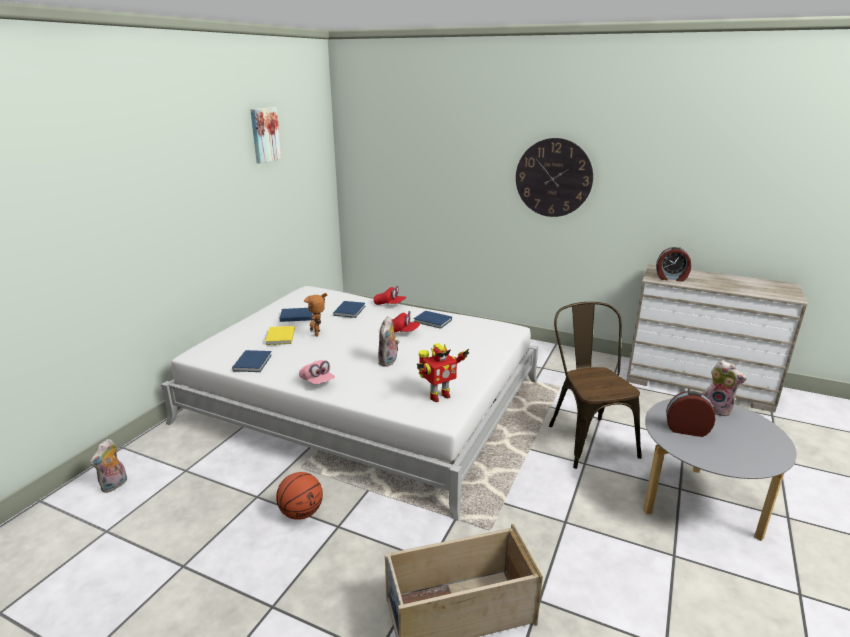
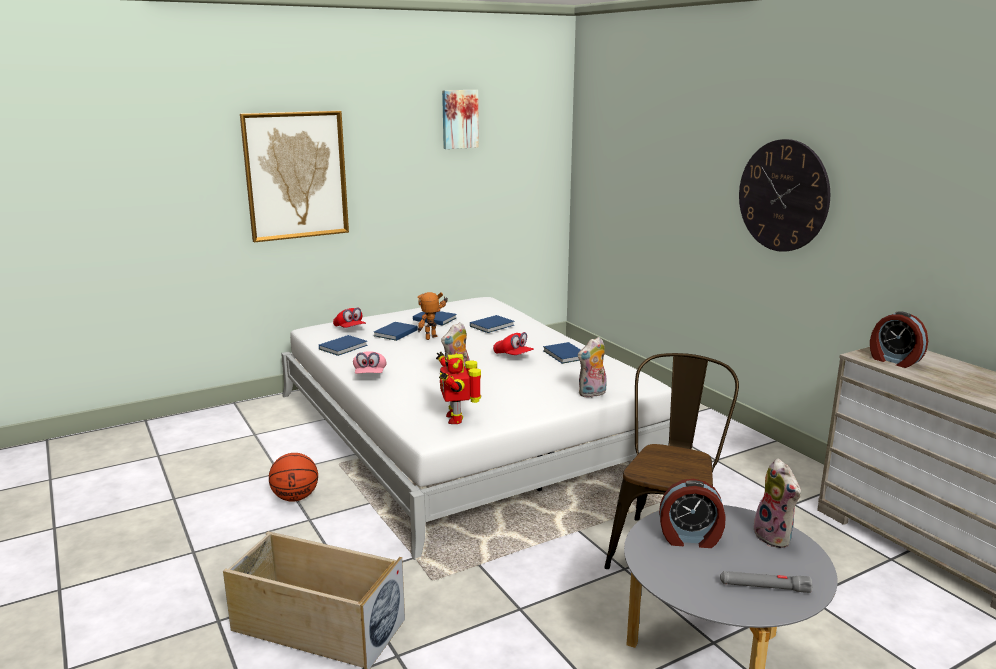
camera: 35 degrees right, 5 degrees down
(114, 485) = (198, 427): plush toy -> plush toy (592, 394)
(146, 206) = (296, 175): none -> picture
(279, 337) = (394, 333): yellow book -> blue book
(389, 304) = (544, 330): red cap -> red cap (350, 329)
(438, 396) = (456, 418): toy robot -> toy robot turned 75 degrees clockwise
(686, 429) = (690, 539): alarm clock -> alarm clock turned 135 degrees clockwise
(757, 443) = (764, 587): none -> grey flashlight

